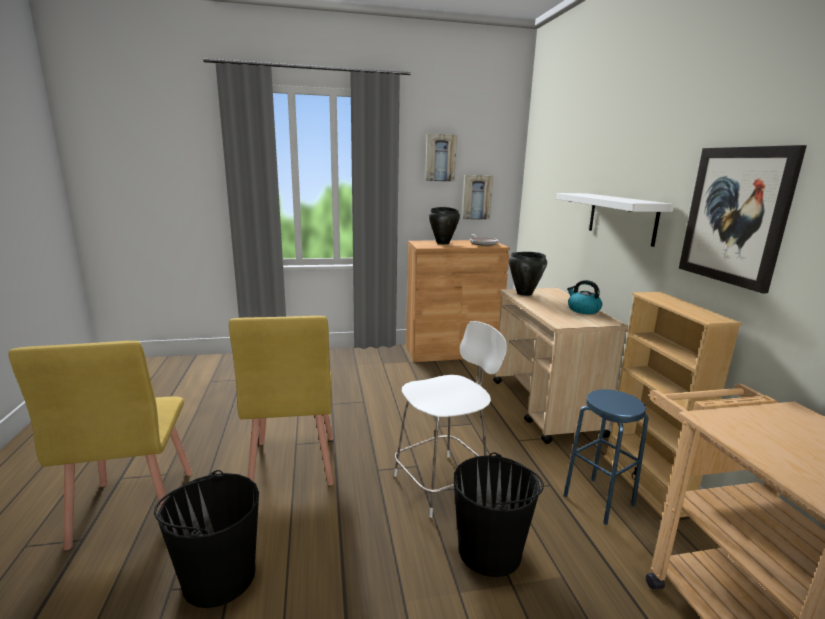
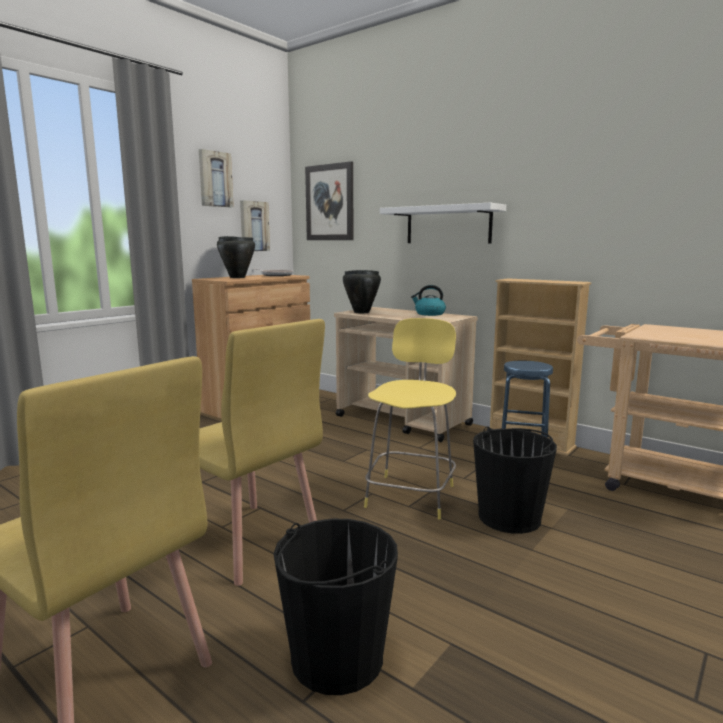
camera: 40 degrees left, 5 degrees down
(443, 482) = (411, 494): white stool -> yellow stool
(735, 216) = (568, 205): picture -> picture (330, 202)

